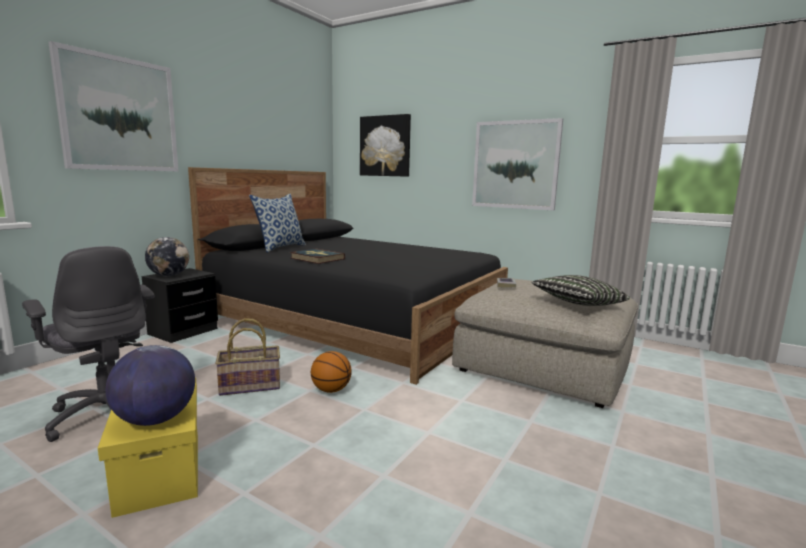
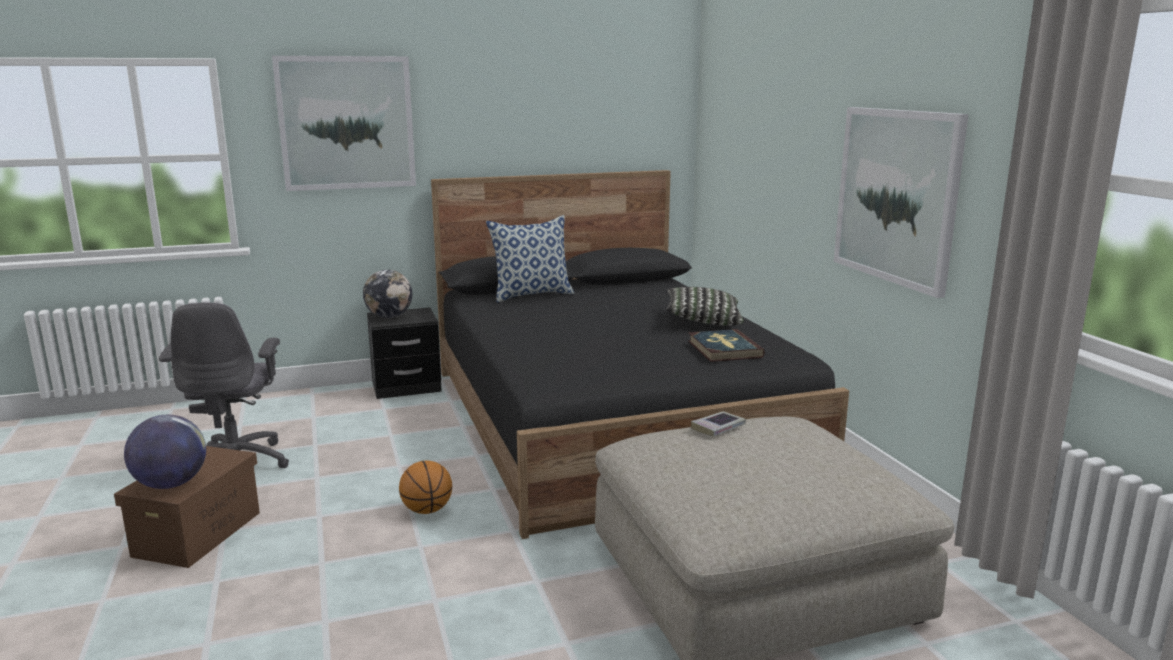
camera: 40 degrees right, 5 degrees up
(159, 470) = (198, 533): yellow storage box -> brown storage box
(250, 385) = (368, 475): basket -> none
(317, 258) = (520, 326): book -> book (724, 349)
(385, 146) = (747, 134): picture -> none
(577, 304) = (735, 495): pillow -> pillow (703, 321)

